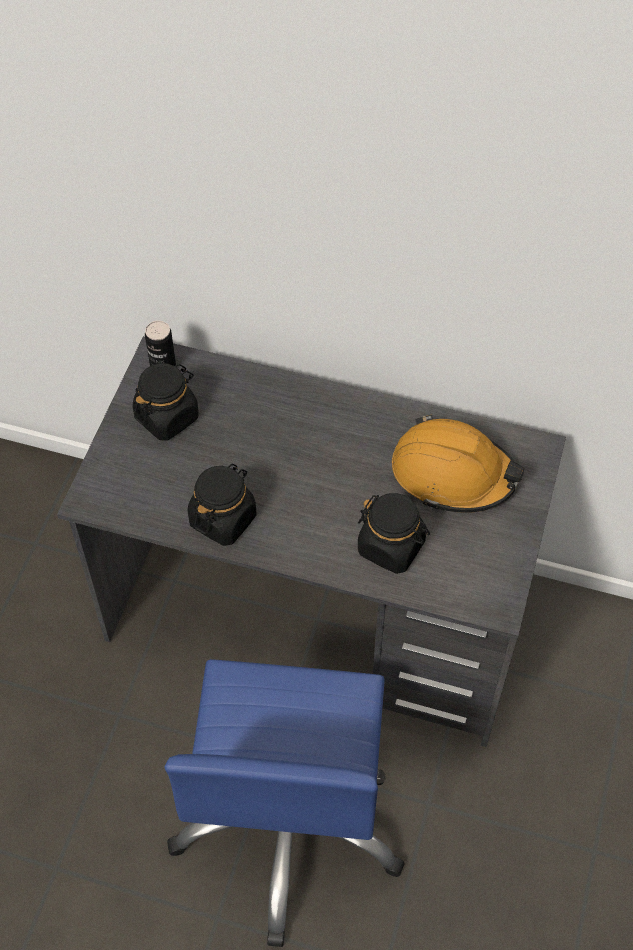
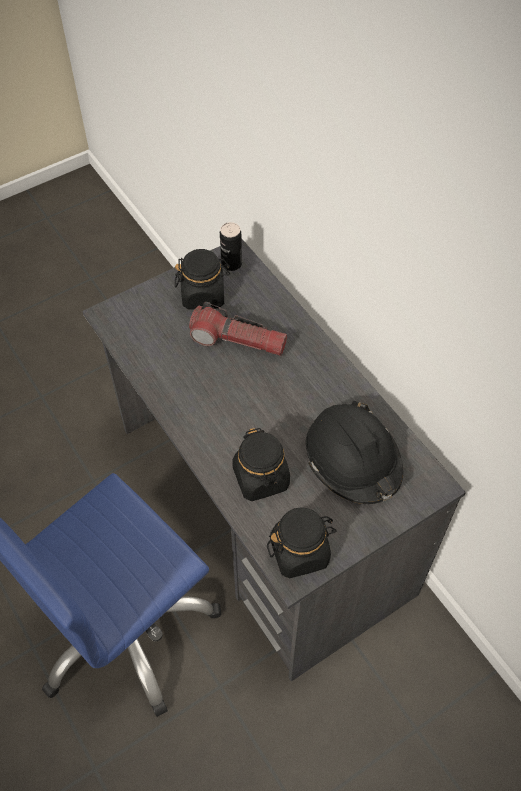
camera: 40 degrees right, 0 degrees up
(223, 519) = (173, 382): black jar -> black jar (300, 552)
(245, 438) = (238, 341): none -> flashlight
(453, 474) = (353, 460): orange hard hat -> black hard hat

